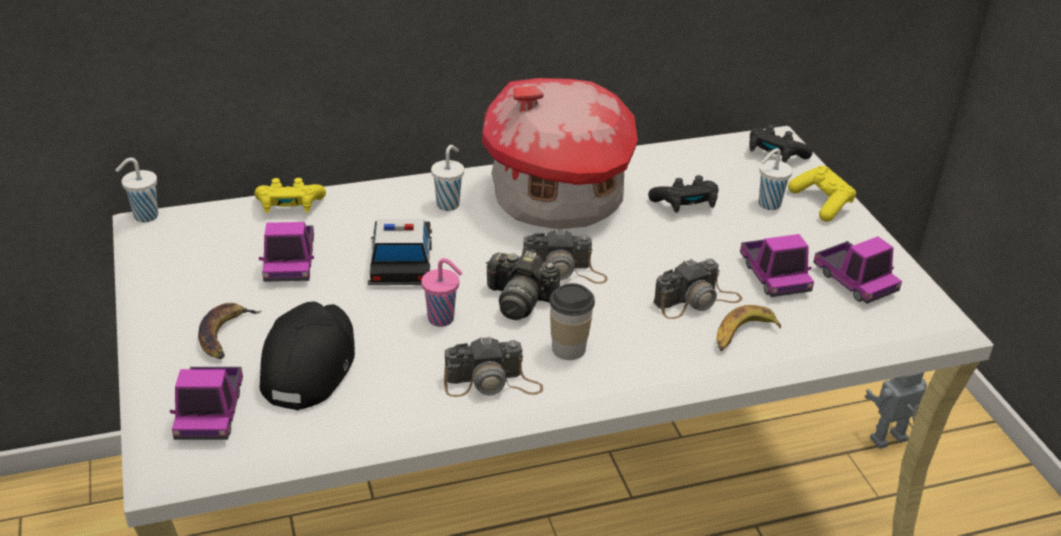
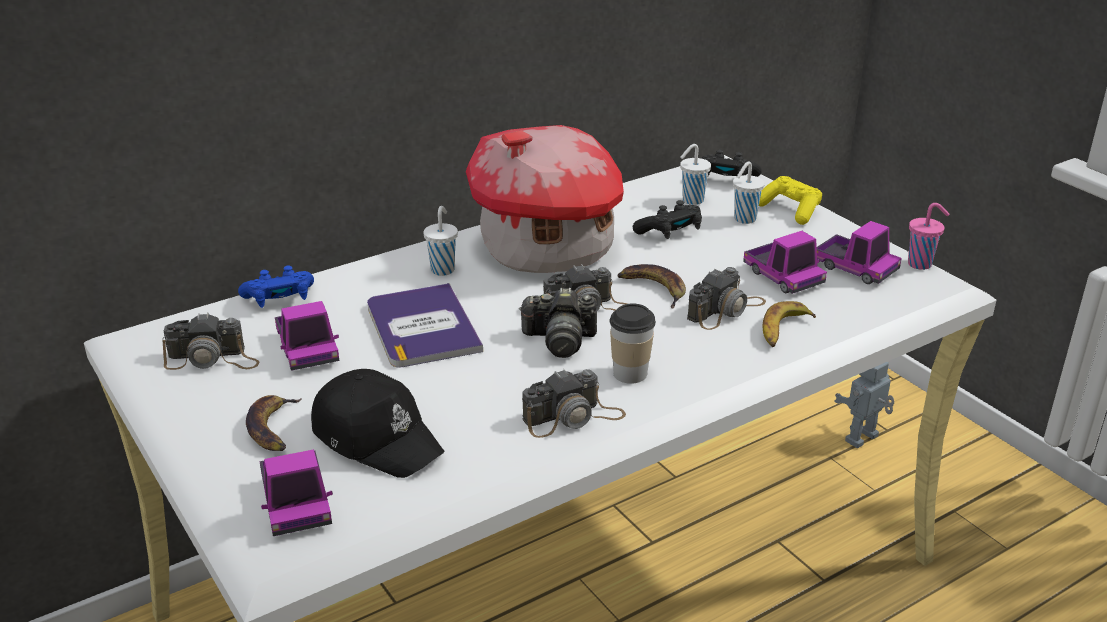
camera: 15 degrees left, 5 degrees down
(144, 216) = (125, 335): white cup -> white cup (691, 201)
(205, 255) = (212, 359): none -> camera
(289, 207) = (280, 299): yellow game controller -> blue game controller
(308, 363) = (377, 437): black cap -> black cap turned 135 degrees clockwise
(401, 261) = (422, 327): toy car -> book
(442, 319) = (493, 371): pink cup -> pink cup (921, 264)
(637, 263) = (653, 288): none -> banana

